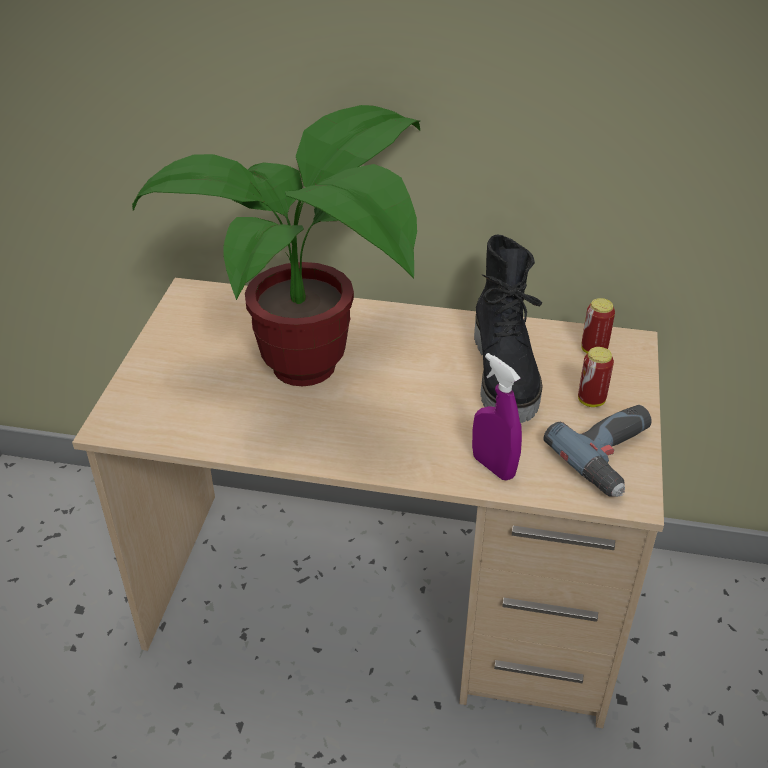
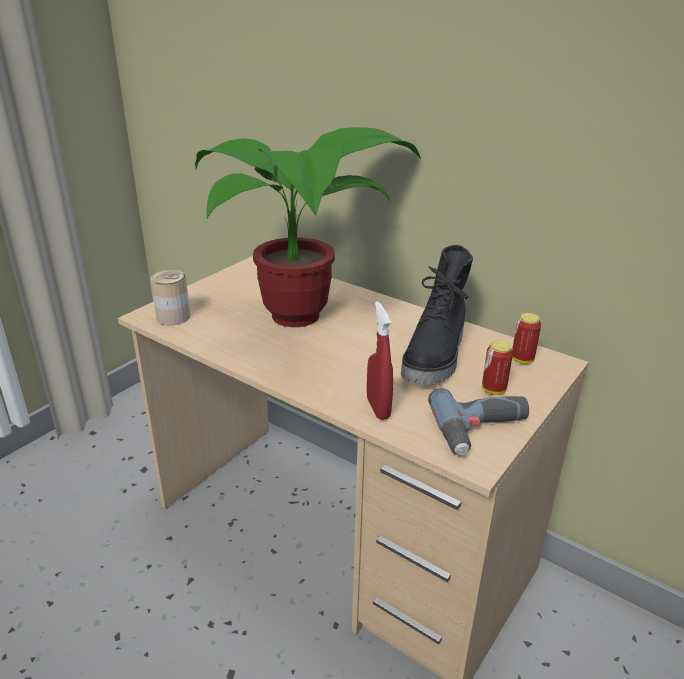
camera: 25 degrees right, 10 degrees down
(149, 417) = (173, 317): none -> can
(493, 466) = (378, 408): purple spray bottle -> red spray bottle

